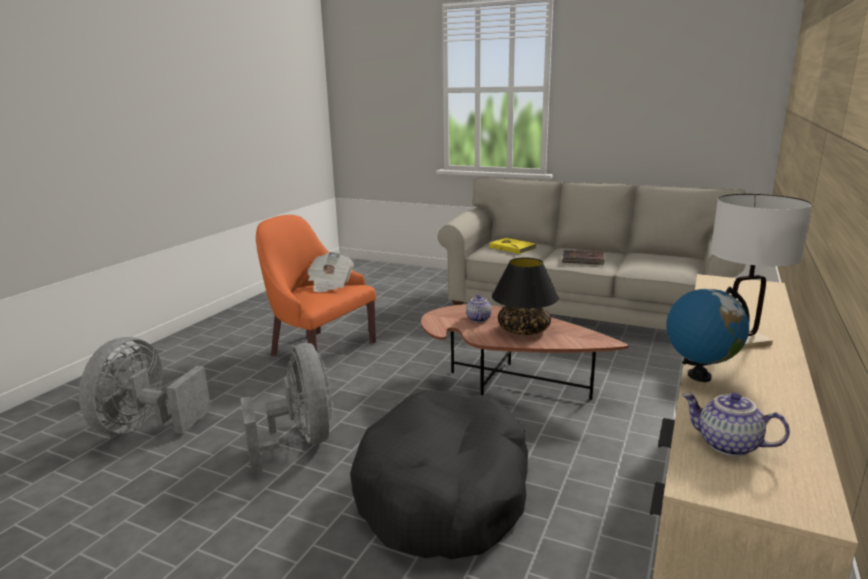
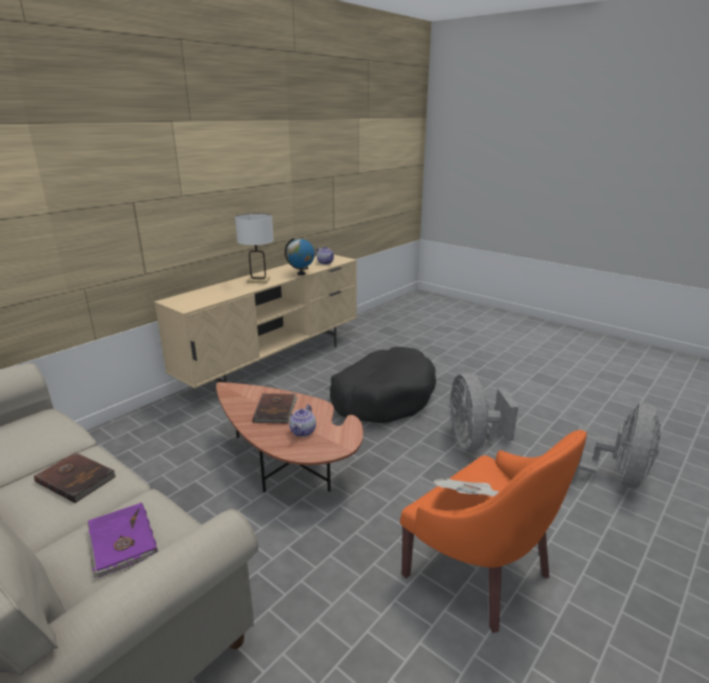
camera: 165 degrees left, 5 degrees up
(512, 247) = (121, 542): yellow book -> purple book
(523, 330) = (276, 410): black table lamp -> brown book

